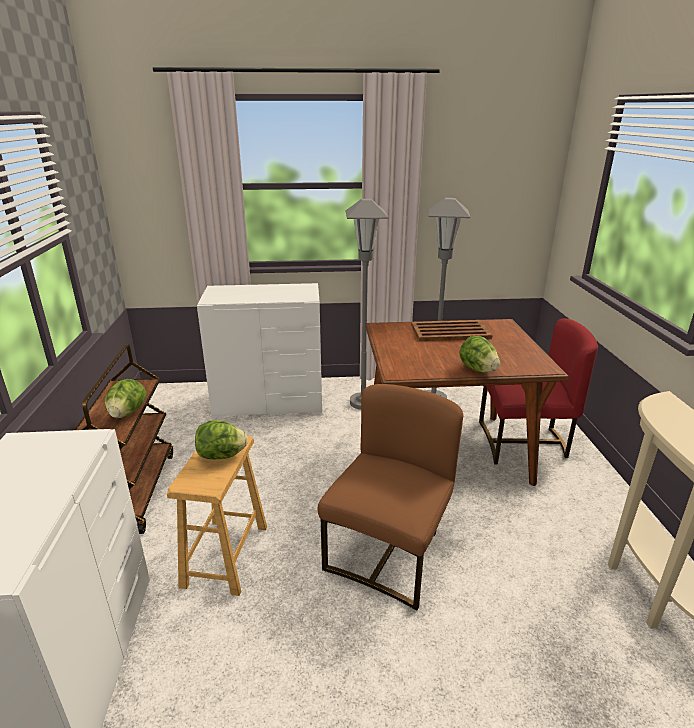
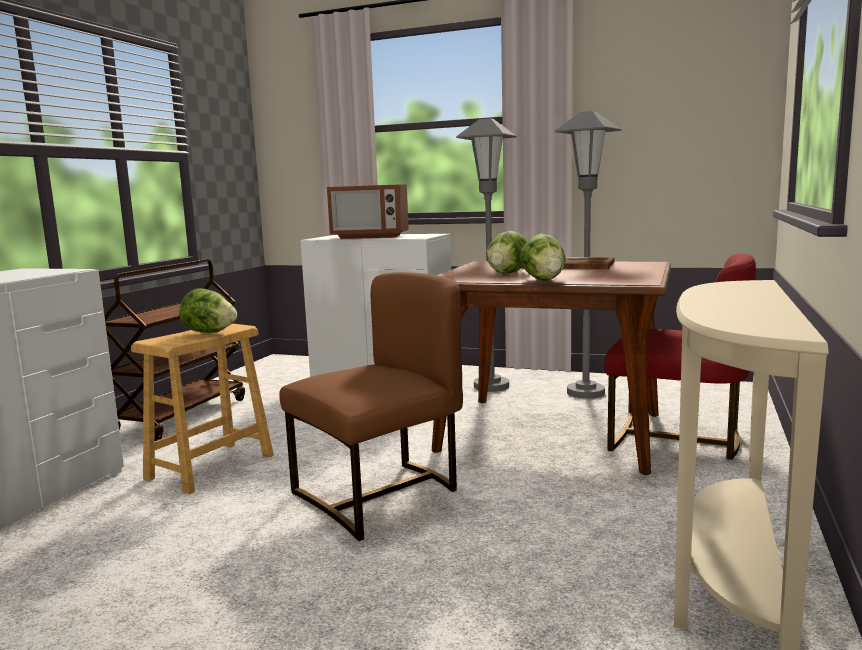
camera: 25 degrees right, 15 degrees down
(127, 413) = (174, 313): lettuce -> lettuce (508, 273)
(258, 296) = (370, 237): none -> microwave

